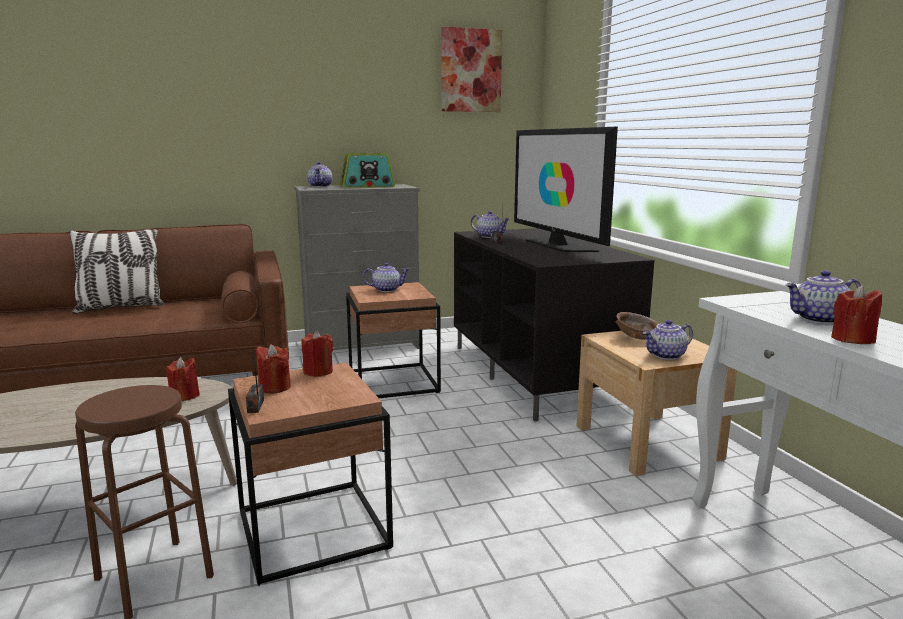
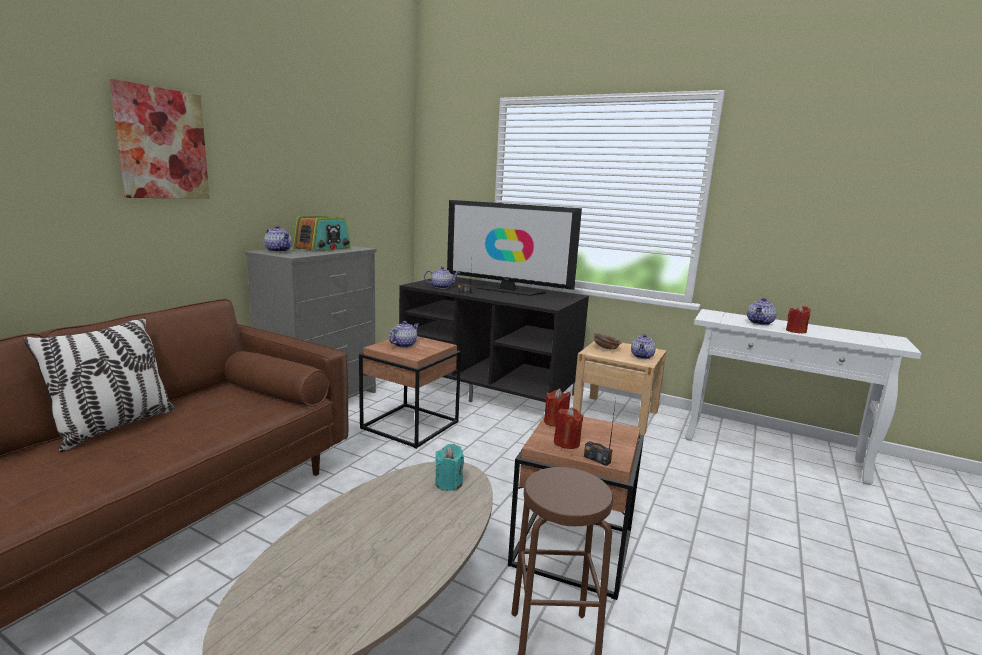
camera: 45 degrees left, 0 degrees up
(184, 396) = (448, 483): red candle -> turquoise candle
(470, 71) = (374, 141): picture -> picture (162, 144)

